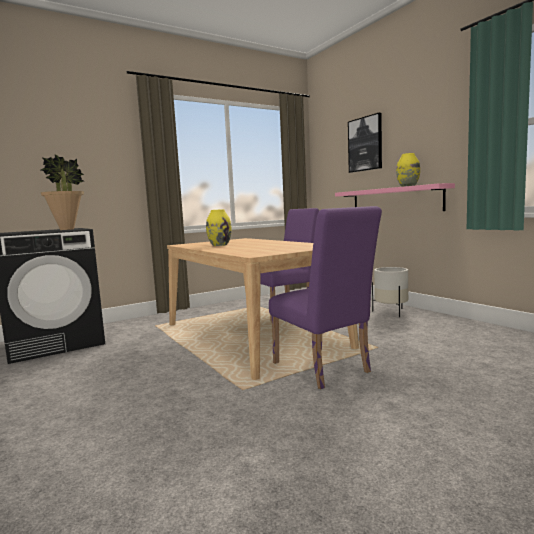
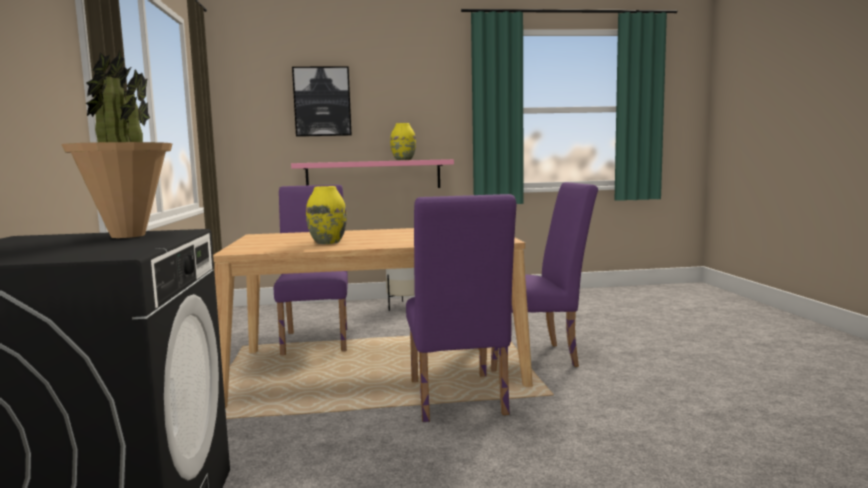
camera: 65 degrees left, 0 degrees up
(210, 365) = (457, 401): none -> purple chair

